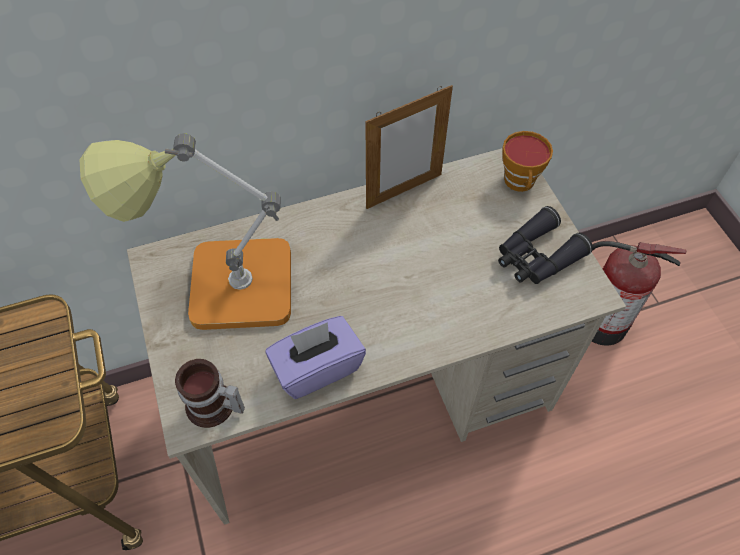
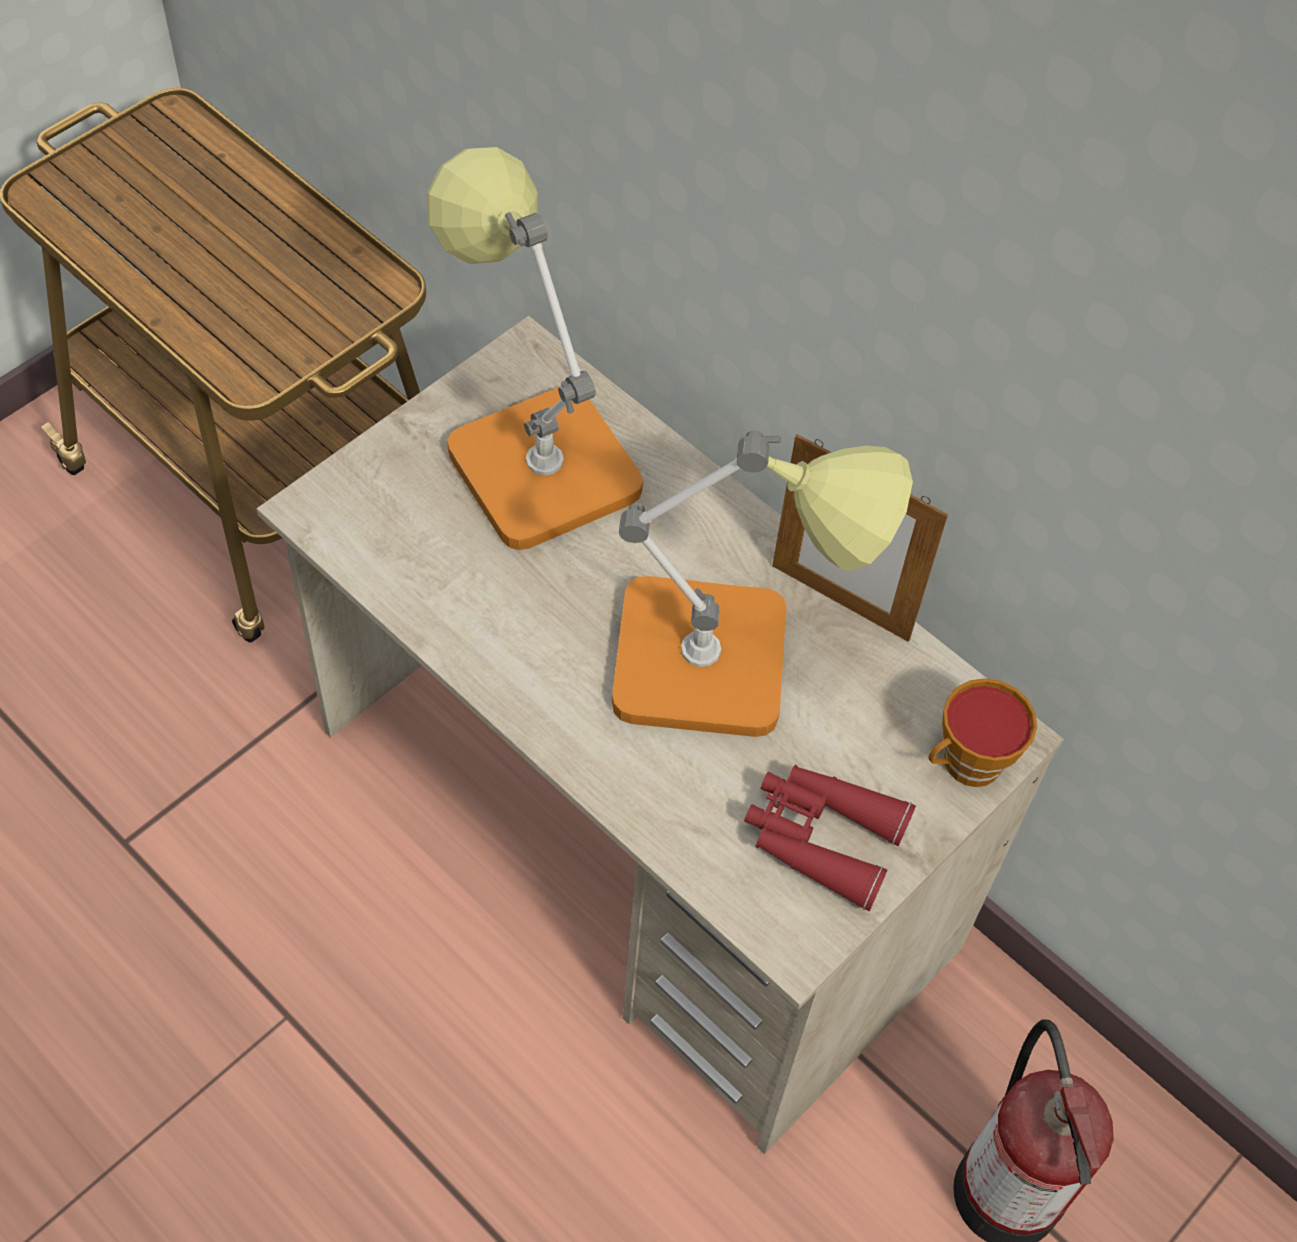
camera: 60 degrees right, 0 degrees up
(214, 408) = (342, 525): mug -> none
(317, 368) = (460, 615): purple tissue box -> none
(414, 252) = (727, 661): none -> table lamp
(536, 257) = (821, 837): black binoculars -> red binoculars

